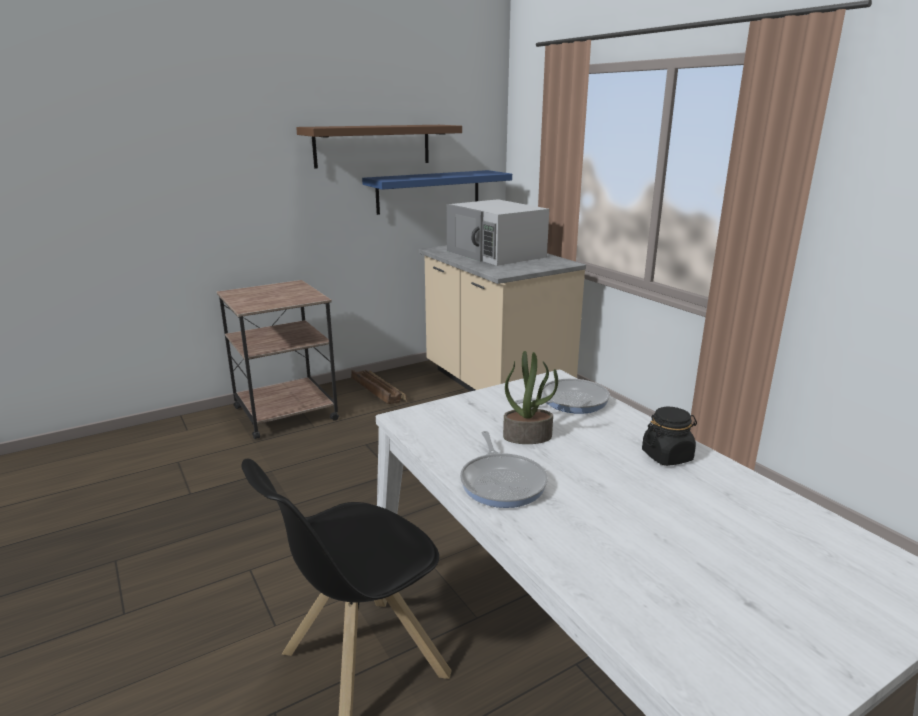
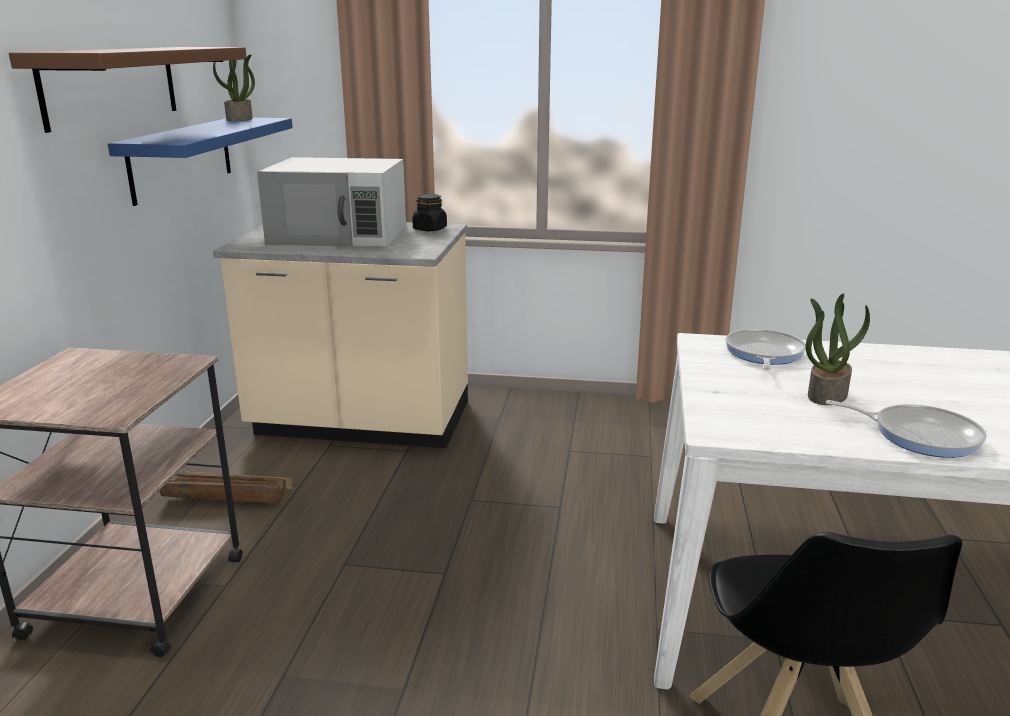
camera: 50 degrees left, 0 degrees up
(482, 171) = (240, 119): none -> potted plant
(667, 456) = (916, 362): black jar -> black jar (430, 229)

